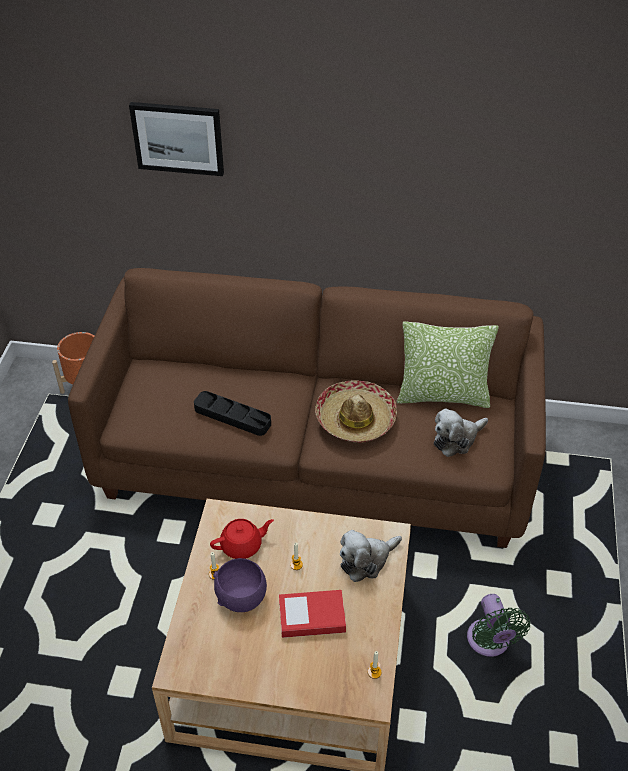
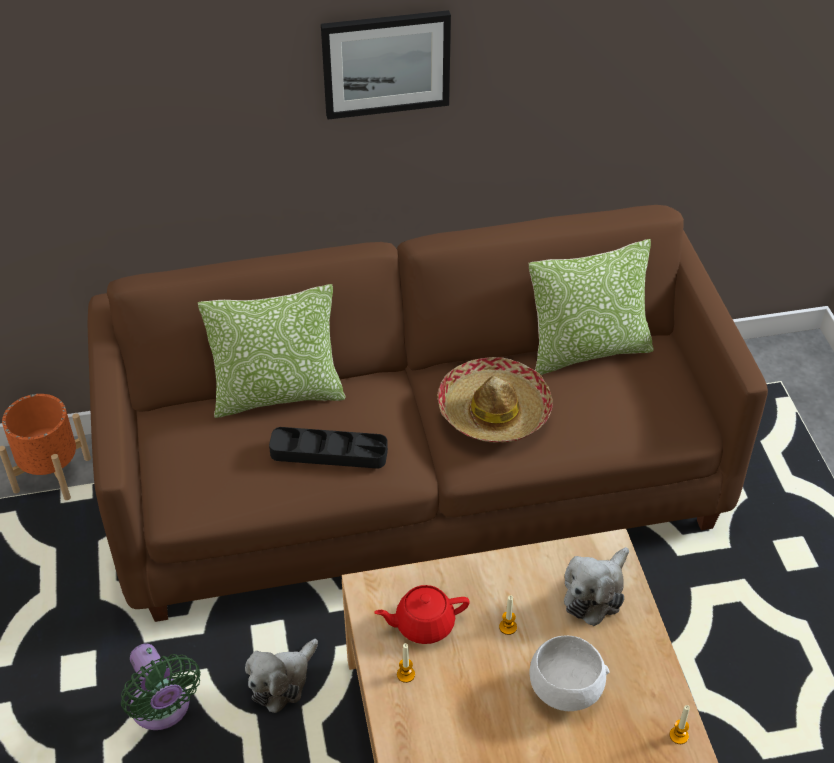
camera: 20 degrees left, 0 degrees up
(178, 138) = (160, 73): picture -> picture (386, 63)
(220, 370) = (278, 395): none -> pillow
(242, 546) = (423, 624): red teapot -> red teapot turned 150 degrees counterclockwise
(242, 598) = (459, 694): purple bowl -> none
(312, 617) = (563, 690): book -> white bowl
(457, 439) = (633, 402): plush toy -> plush toy (282, 682)
(489, 643) = (749, 655): green fan -> green fan (163, 710)

